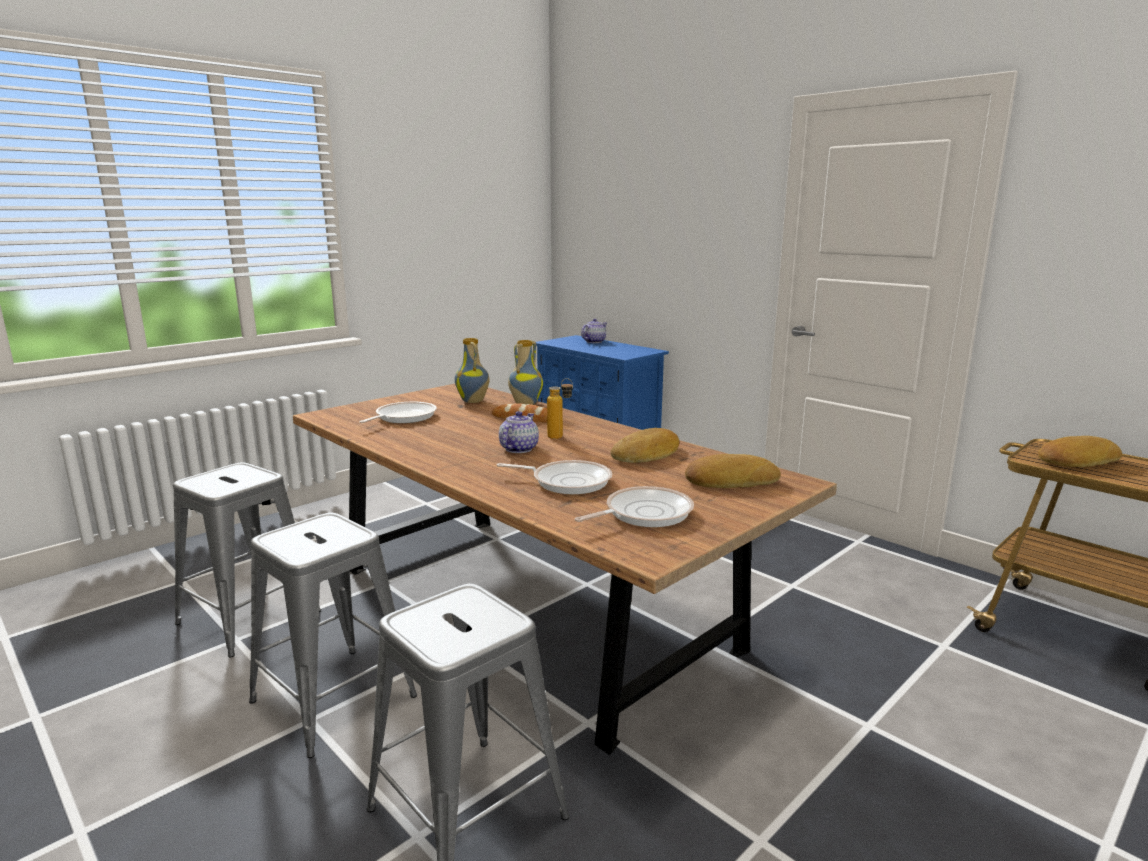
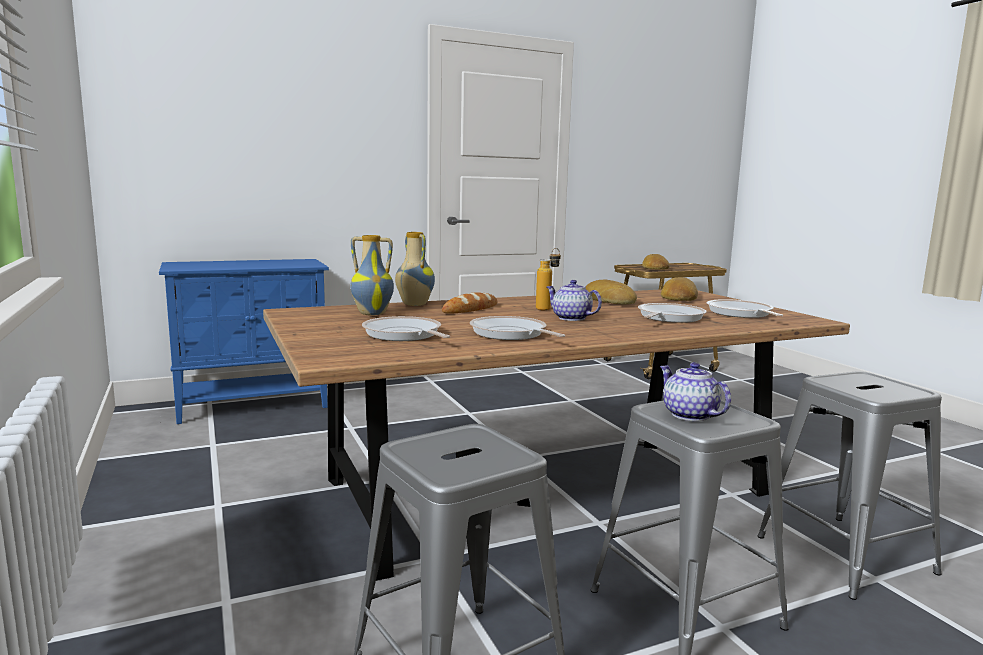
camera: 70 degrees left, 5 degrees down
(428, 439) = (510, 334): none -> frying pan
(594, 341) = (218, 262): teapot -> teapot (689, 415)

